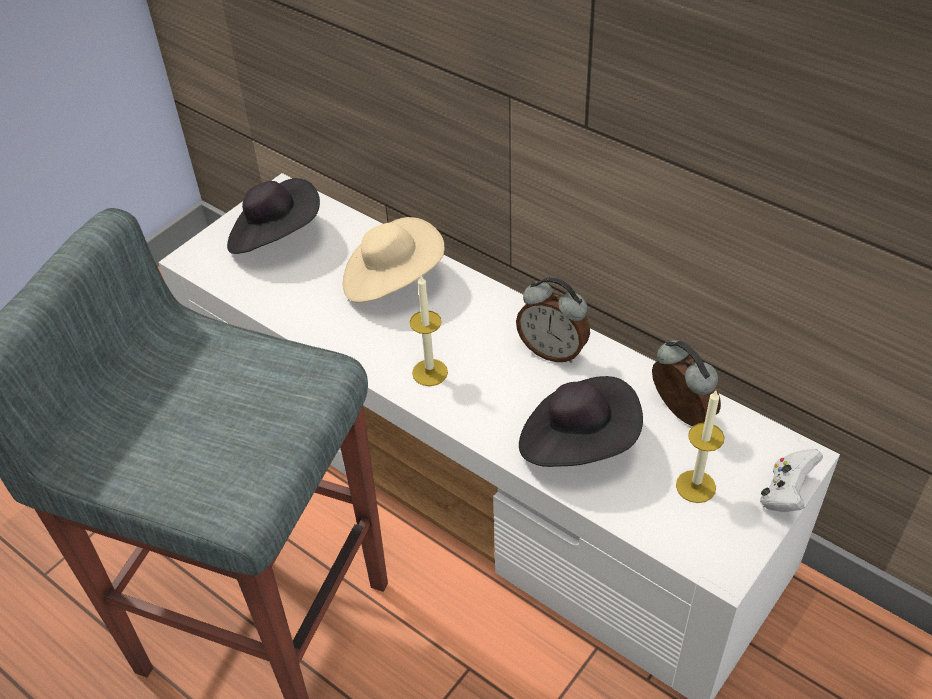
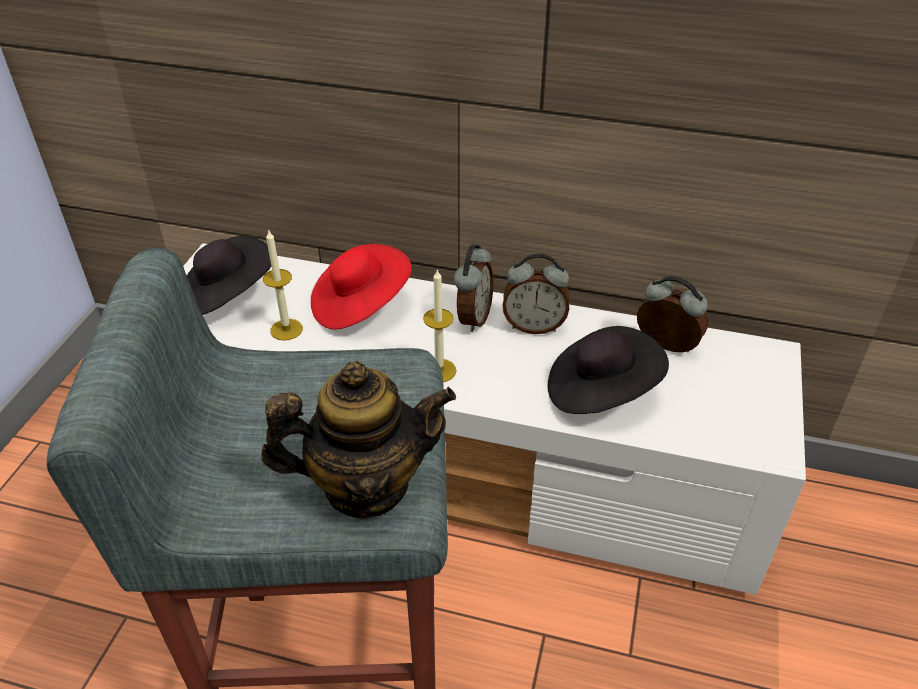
camera: 25 degrees left, 5 degrees down
(221, 476) = (365, 486): none -> teapot
(392, 280) = (360, 306): beige hat -> red hat
(495, 324) = (473, 318): none -> alarm clock
(695, 486) = (713, 397): candle -> candle (286, 329)
(785, 494) = (783, 383): white game controller -> none

